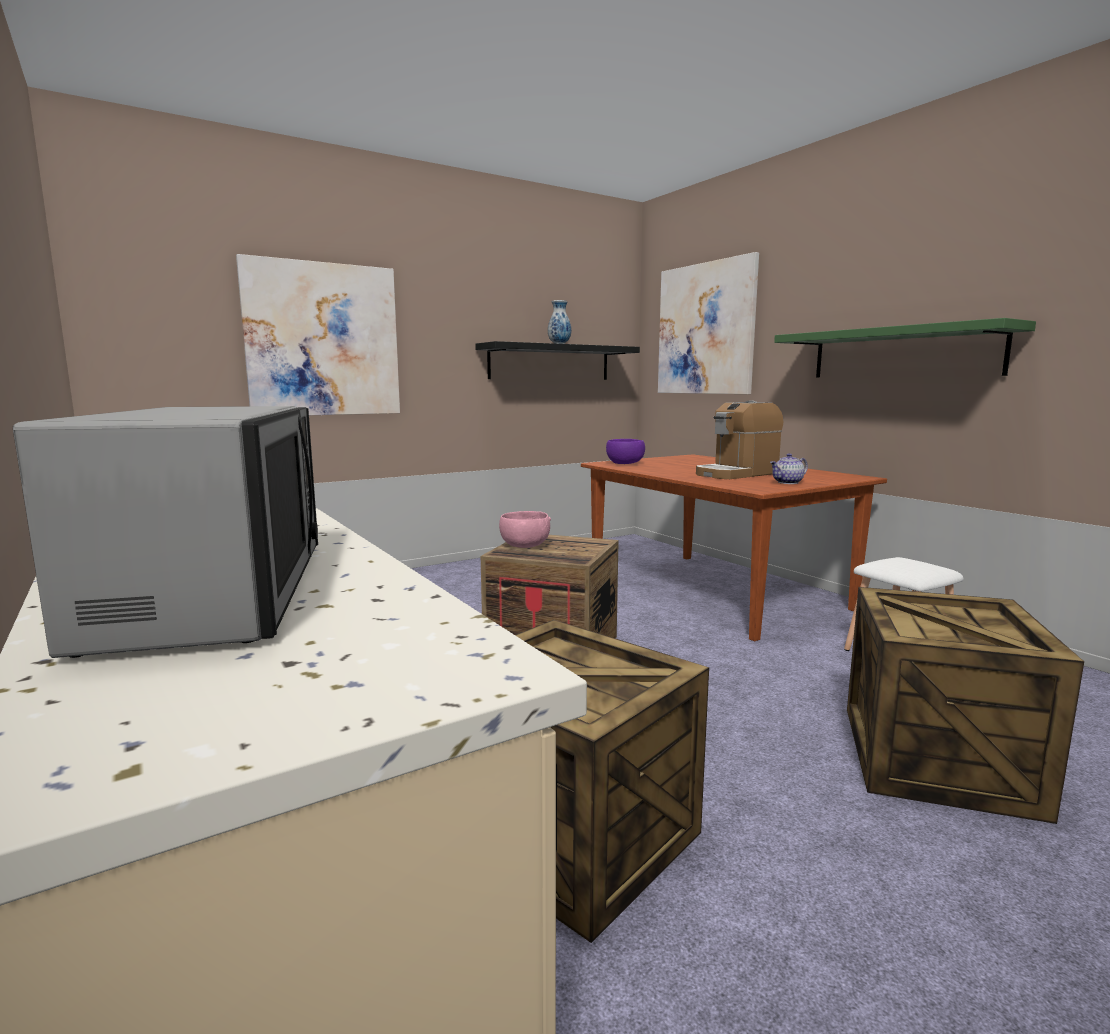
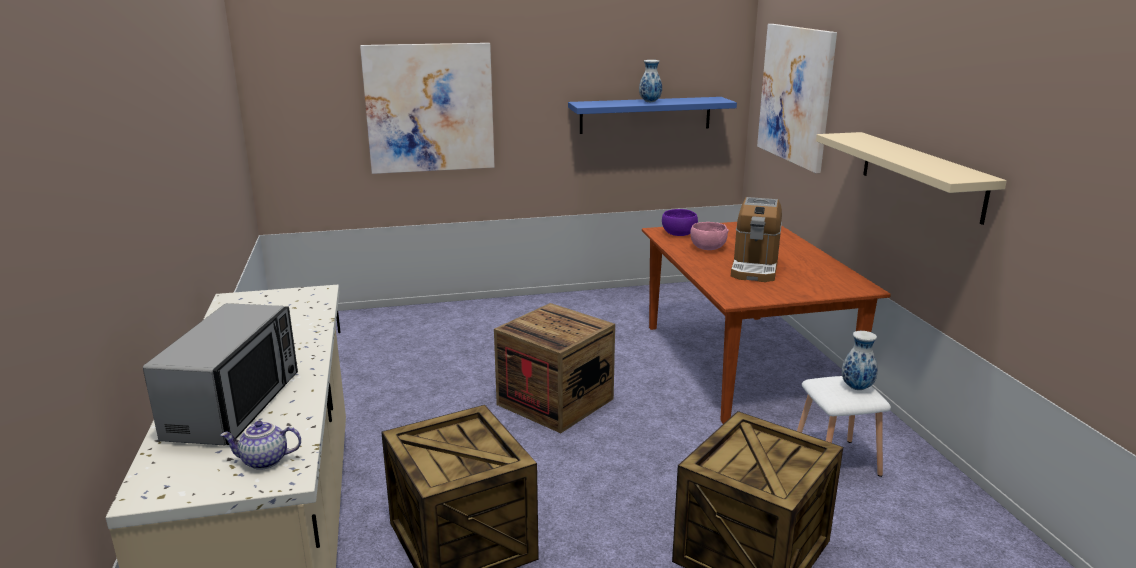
camera: 20 degrees right, 10 degrees up
(525, 546) = (535, 322): pink bowl -> pink bowl (708, 248)
(550, 362) = (645, 115): black shelf -> blue shelf
(736, 474) = (754, 267): coffee machine -> coffee machine turned 60 degrees counterclockwise
(788, 482) = (777, 290): teapot -> teapot (264, 461)
(902, 353) = (921, 175): green shelf -> beige shelf
(918, 563) = (857, 387): none -> vase

